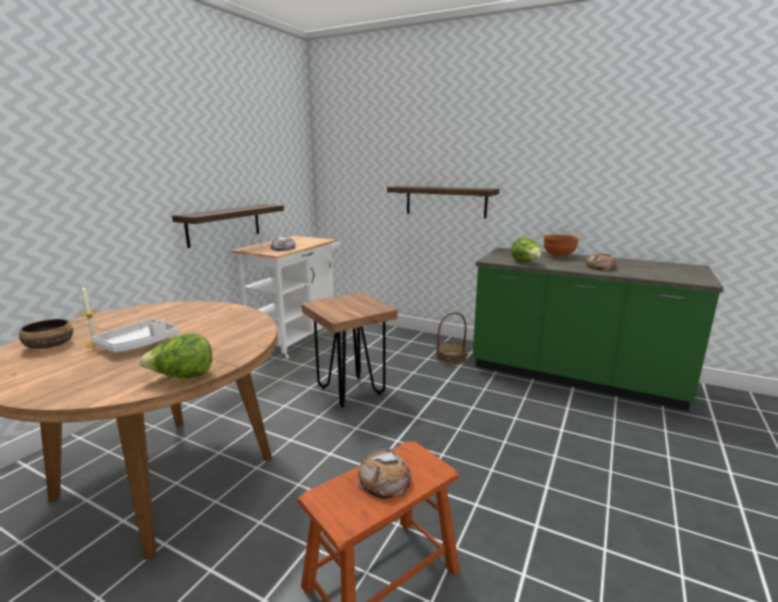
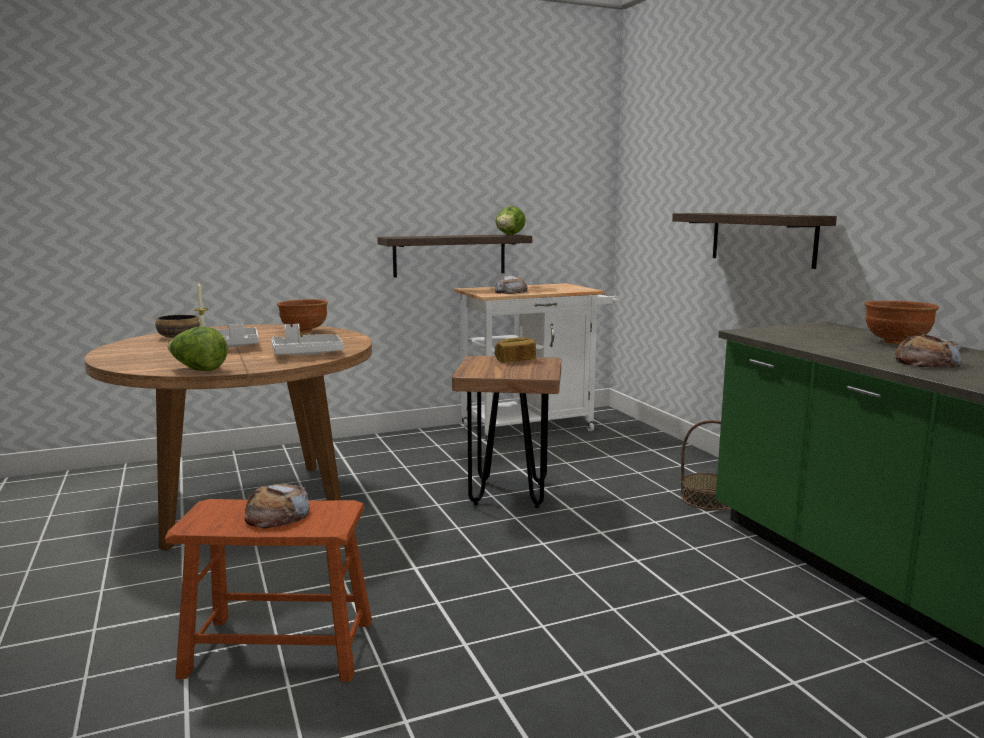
camera: 40 degrees right, 5 degrees down
(170, 310) = (304, 331): none -> brown bowl
(237, 333) = (306, 354): none -> white tray
(341, 300) = (515, 360): none -> bread
(525, 262) = (796, 340): lettuce -> lettuce (509, 235)

